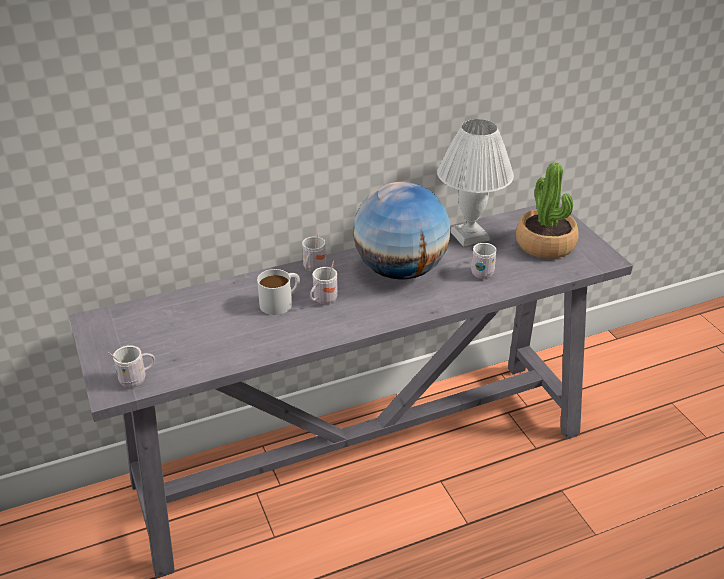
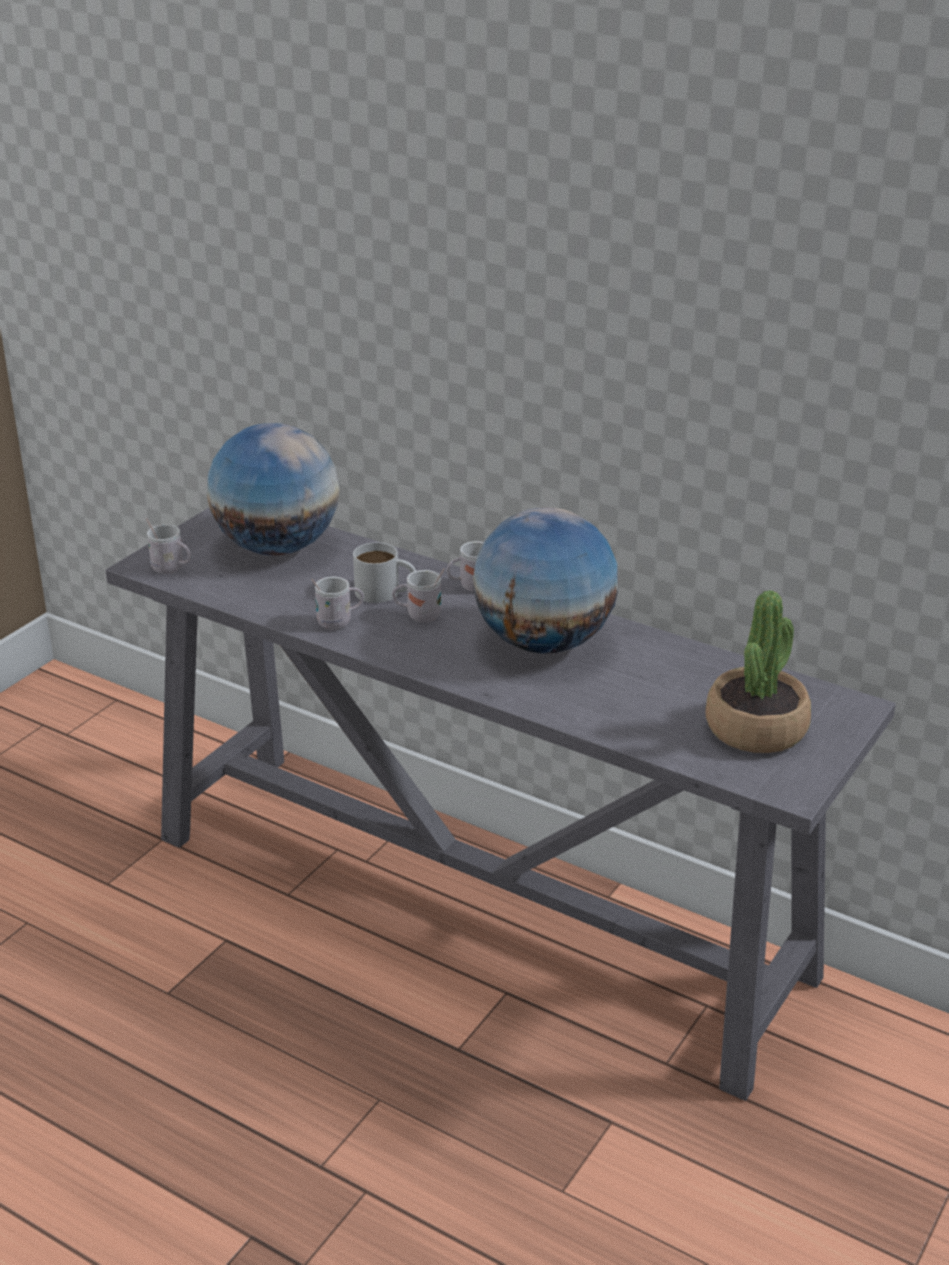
camera: 55 degrees right, 5 degrees down
(169, 321) = (277, 547): none -> globe
(468, 235) = (692, 662): white table lamp -> none
(482, 271) = (620, 700): white mug -> white mug (339, 622)

